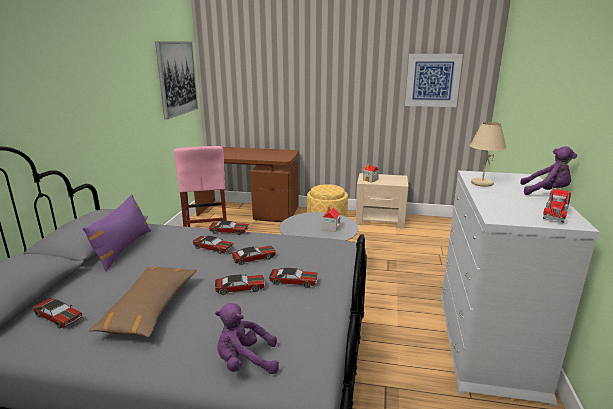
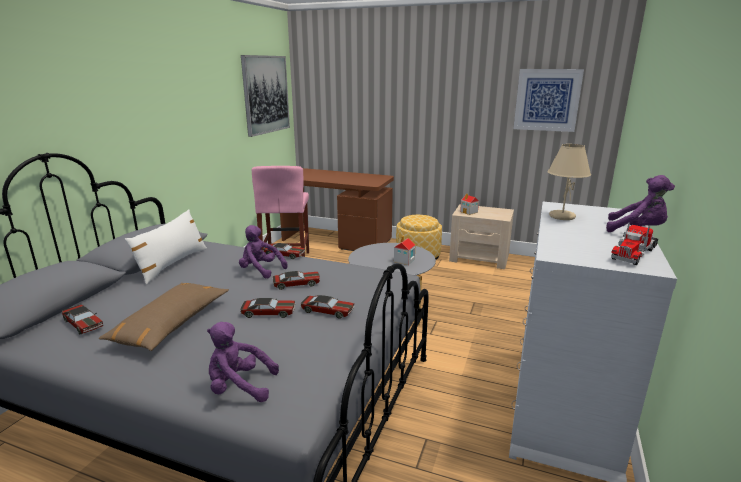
camera: 10 degrees right, 0 degrees up
(123, 248) = (172, 264): purple pillow -> white pillow
(213, 248) = (260, 270): toy car -> purple plush toy

